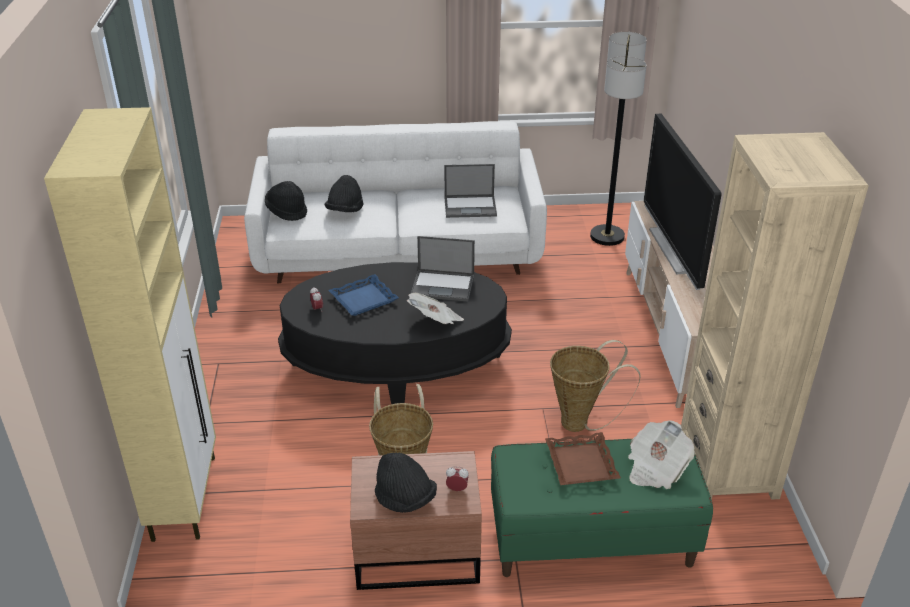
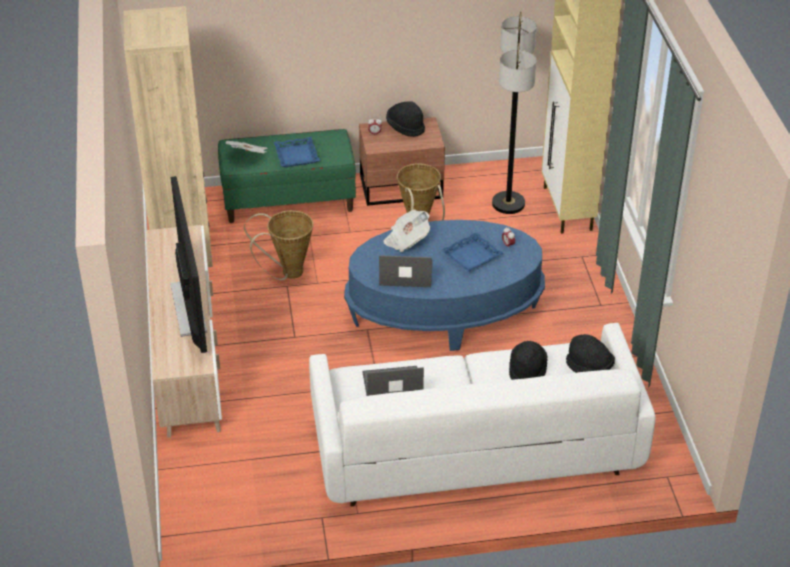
camera: 175 degrees right, 5 degrees up
(396, 366) = (444, 312): black coffee table -> blue coffee table
(580, 464) = (297, 156): brown tray -> blue tray
(607, 236) = (232, 488): floor lamp -> floor lamp (508, 204)

